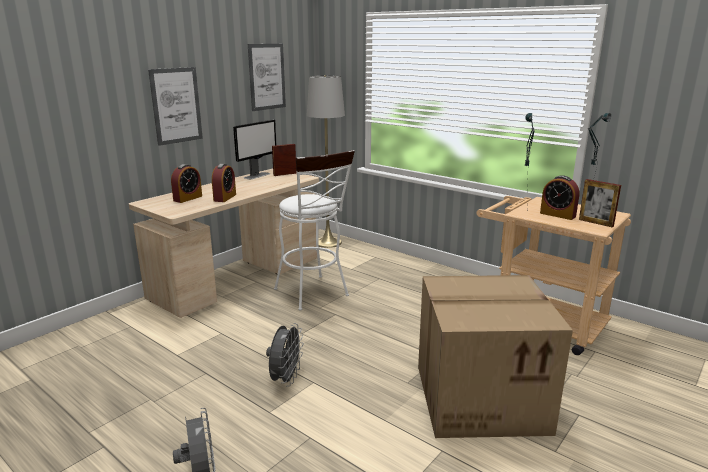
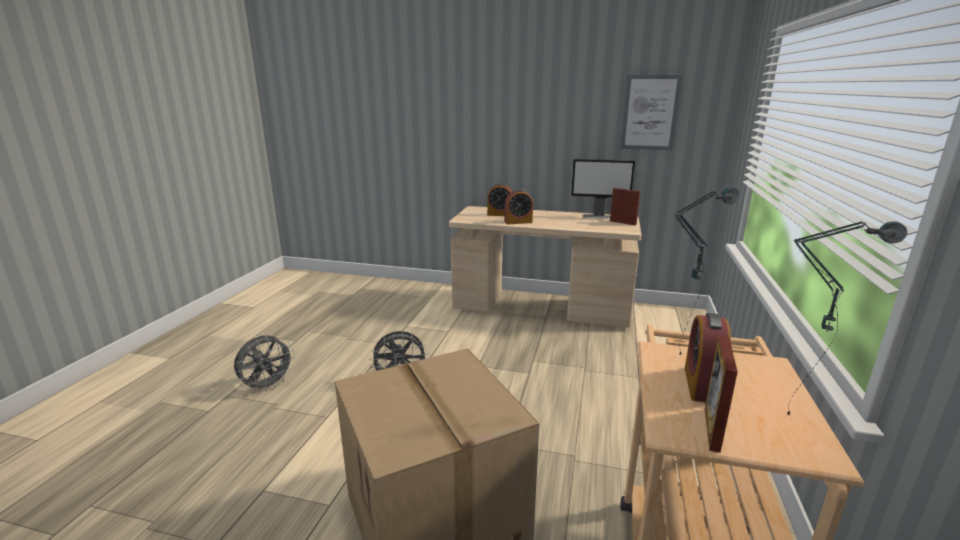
camera: 65 degrees right, 0 degrees up
(176, 105) = (529, 131): picture -> none
(314, 294) = (555, 350): white stool -> none
(328, 242) = (679, 323): grey floor lamp -> none

